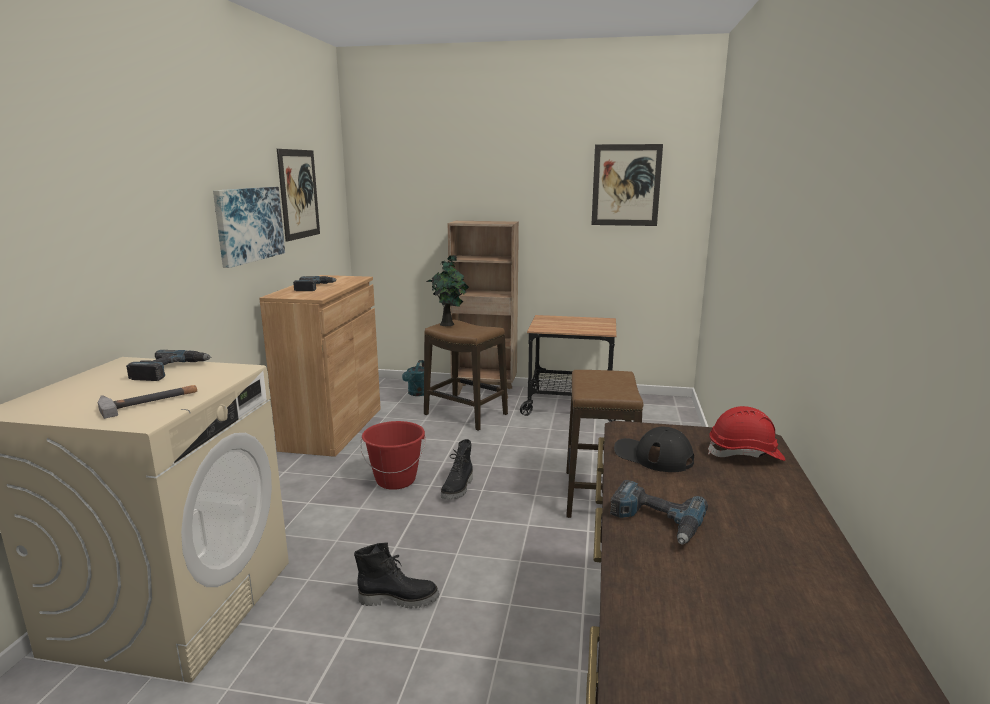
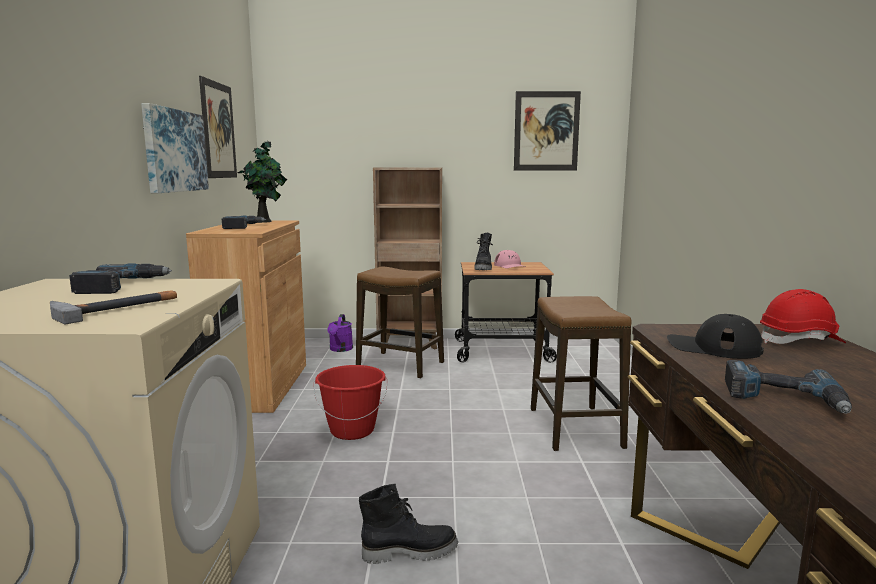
camera: 10 degrees left, 5 degrees down
(417, 393) = (340, 349): turquoise watering can -> purple watering can
(448, 324) = (380, 269): potted plant -> potted plant (265, 221)
(458, 489) = (425, 433): black boot -> black boot (484, 268)
(580, 322) = (510, 266): none -> pink cap

